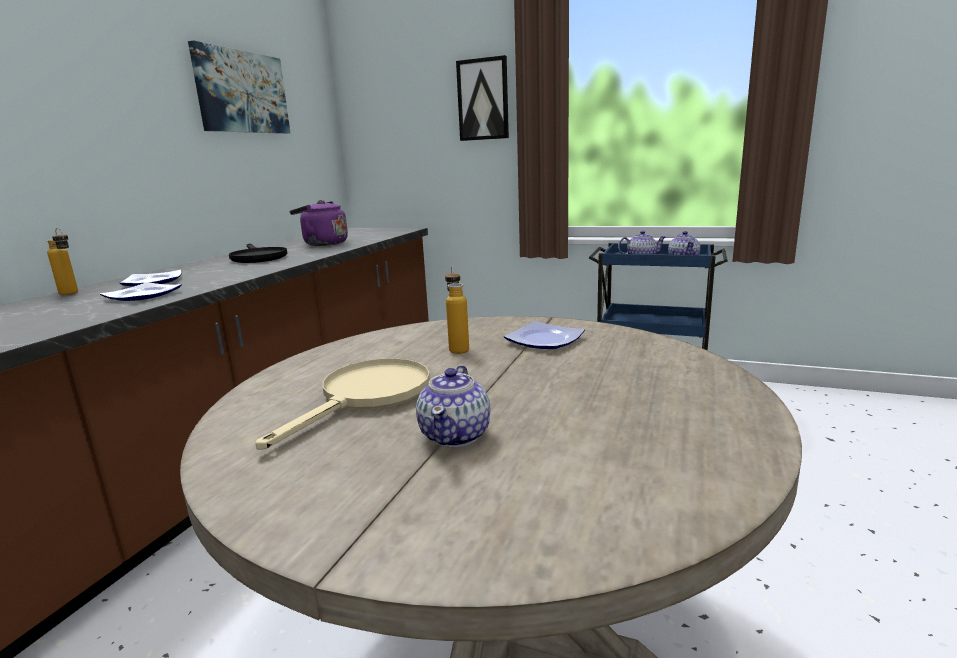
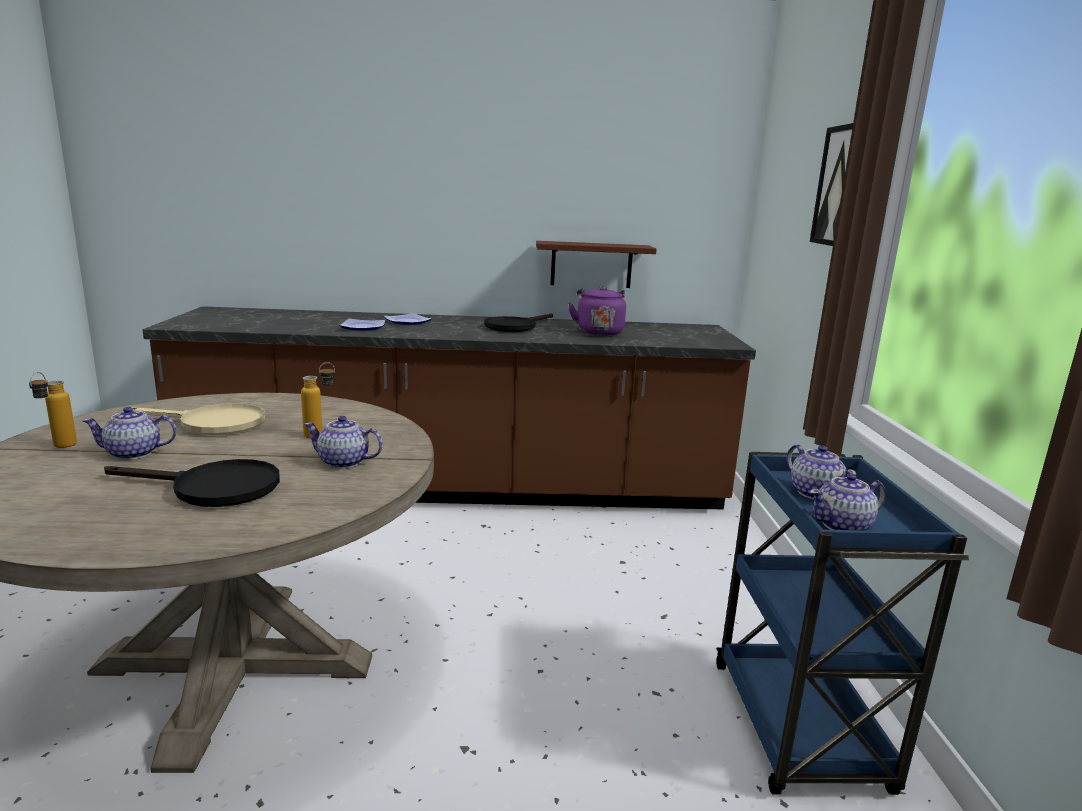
camera: 65 degrees right, 0 degrees up
(72, 294) = (368, 315): bottle -> bottle (58, 448)
(242, 92) = (598, 168): picture -> none
(257, 190) = (591, 264): none -> brown shelf
(546, 340) = (344, 462): plate -> teapot
(597, 385) = (213, 488): none -> black frying pan

